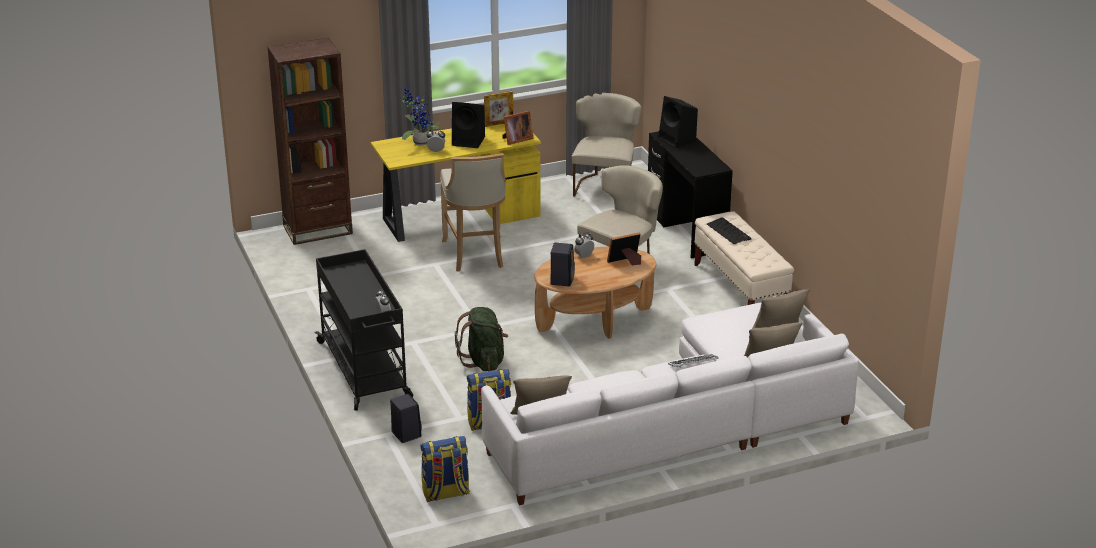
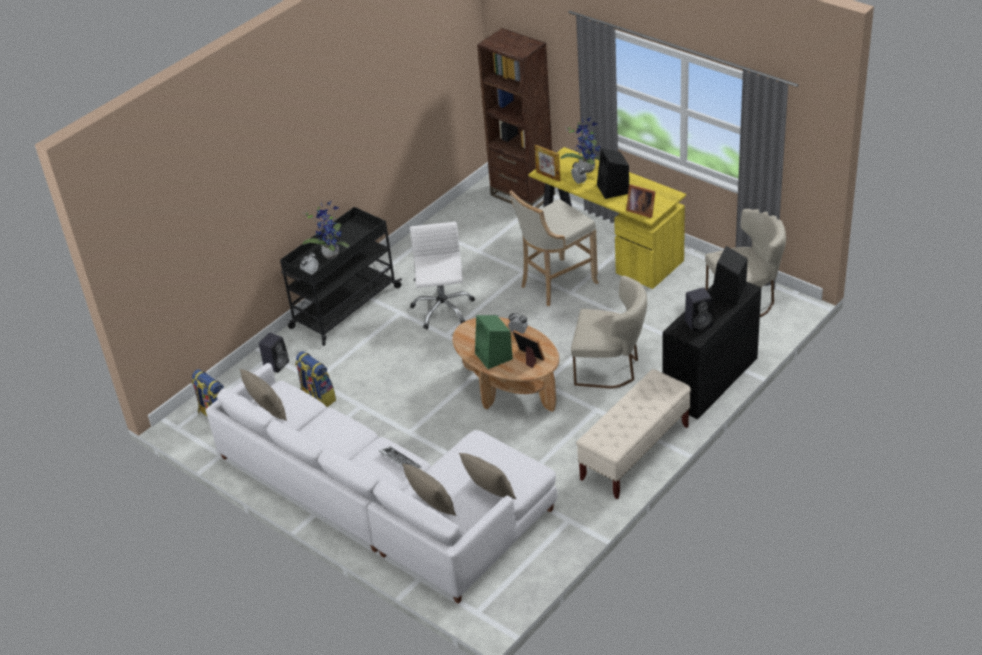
camera: 65 degrees right, 10 degrees up
(365, 296) = (331, 253): none -> potted plant
(438, 319) = (442, 309): none -> white office chair
(484, 361) = (400, 358): green backpack -> none
(499, 124) = (661, 190): picture frame -> picture frame (548, 176)
(562, 280) = (469, 337): black speaker -> black speaker (699, 323)
(604, 276) = (494, 356): none -> green speaker
(728, 232) = (641, 396): keyboard -> none

